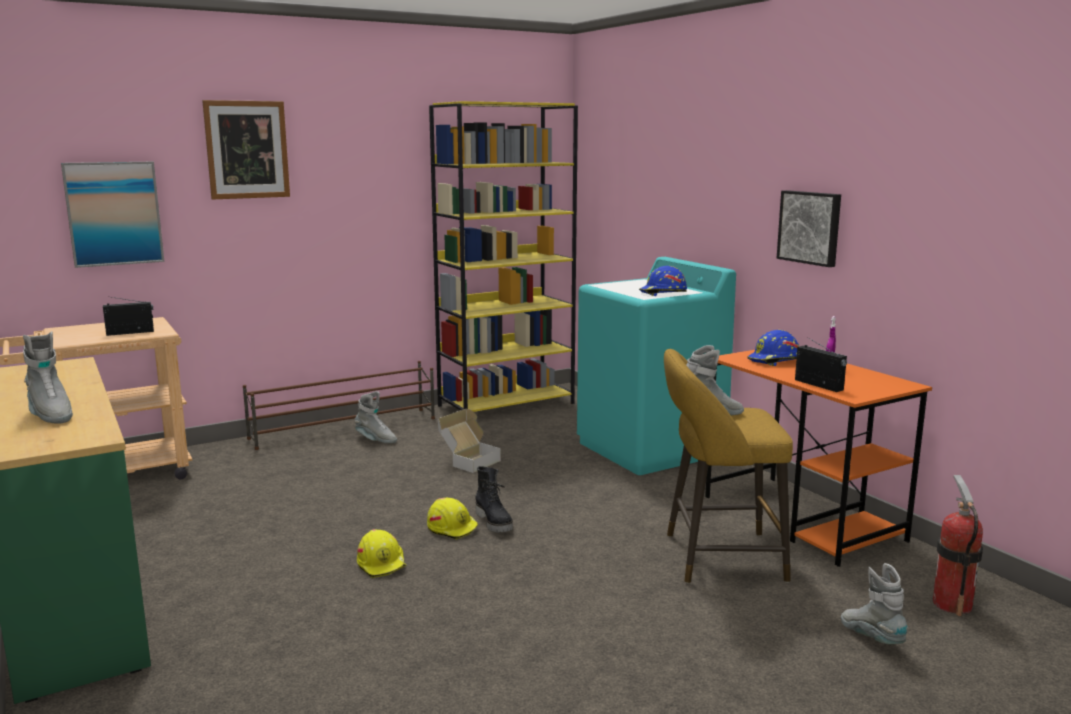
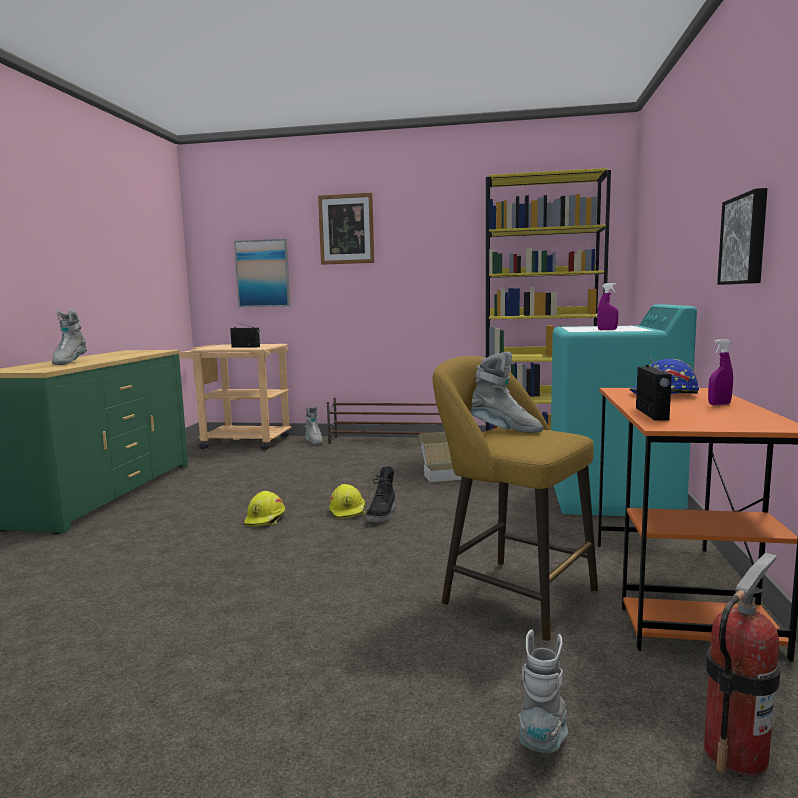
camera: 40 degrees right, 5 degrees down
(375, 439) = (406, 451): grey boot -> grey boot (313, 441)
(663, 293) = (607, 330): blue hard hat -> purple spray bottle

